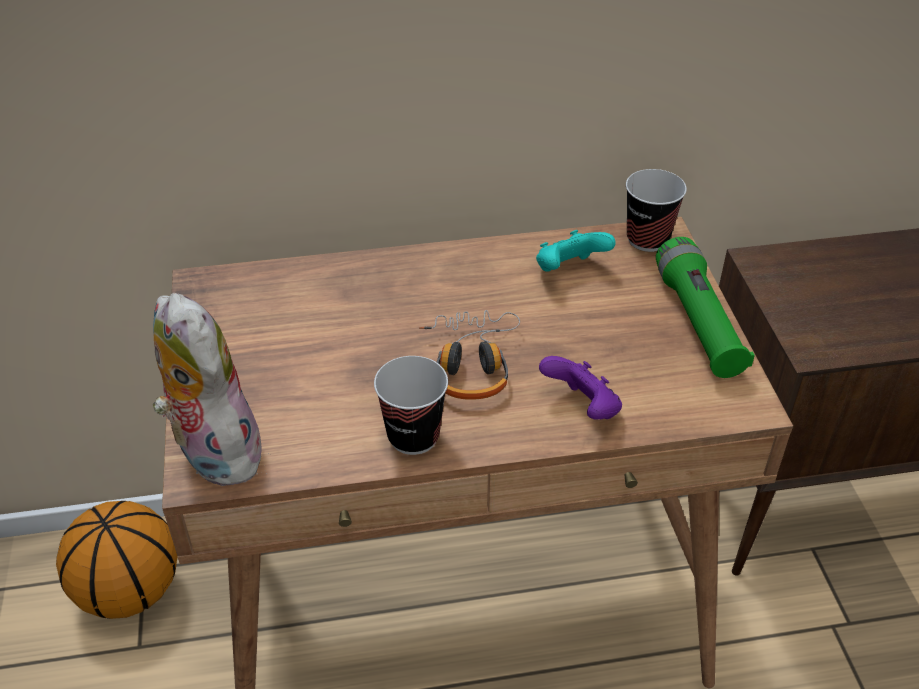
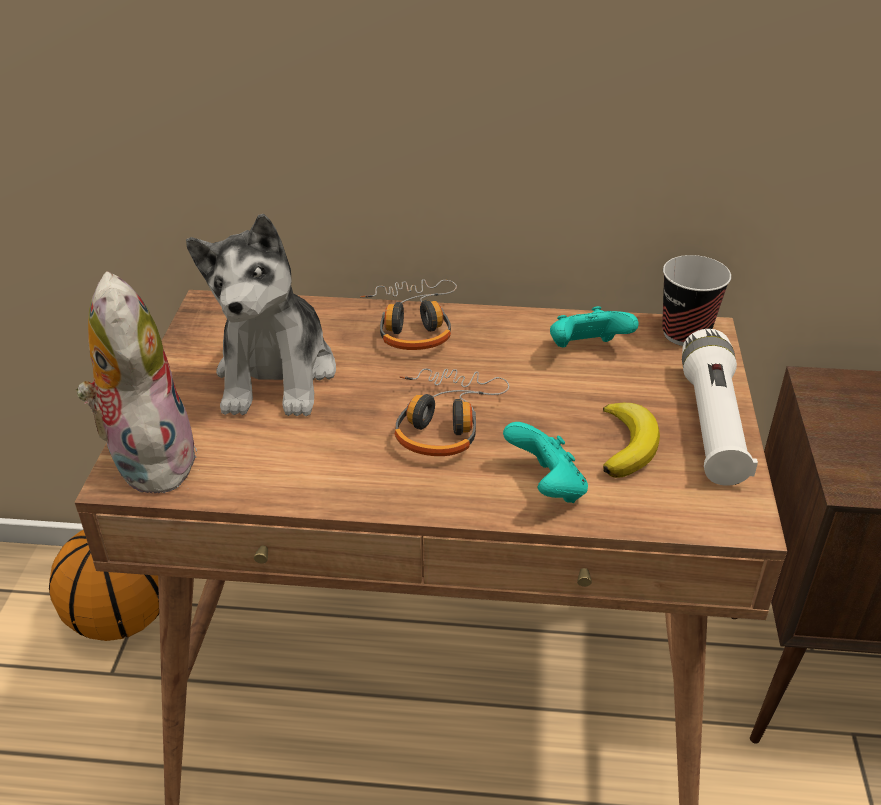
camera: 15 degrees right, 5 degrees down
(299, 344) = (277, 375): none -> plush toy
(405, 271) = (413, 325): none -> headphones
(413, 436) = (353, 481): cup -> none
(582, 408) = (546, 487): purple game controller -> turquoise game controller
(635, 354) = (628, 444): none -> banana
(698, 322) = (712, 424): green flashlight -> white flashlight

